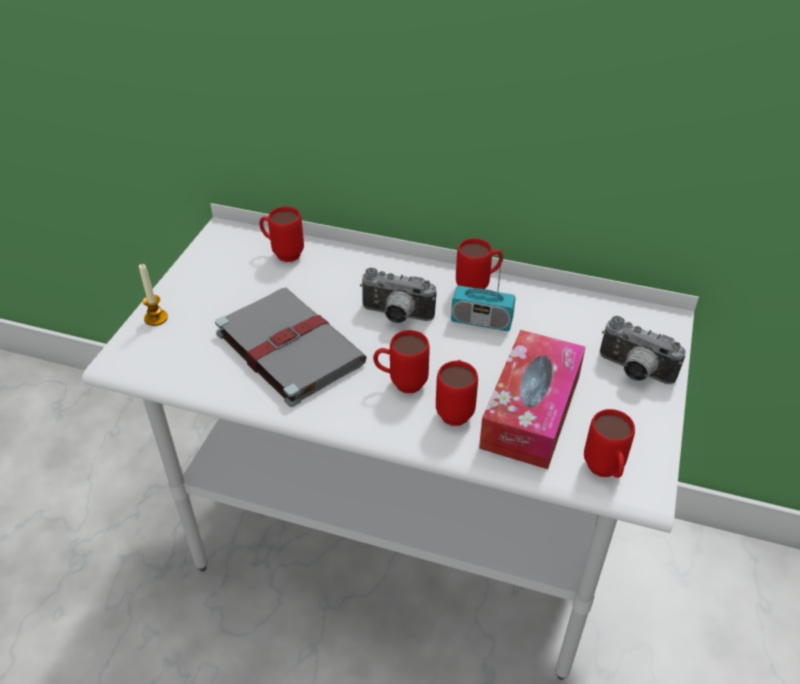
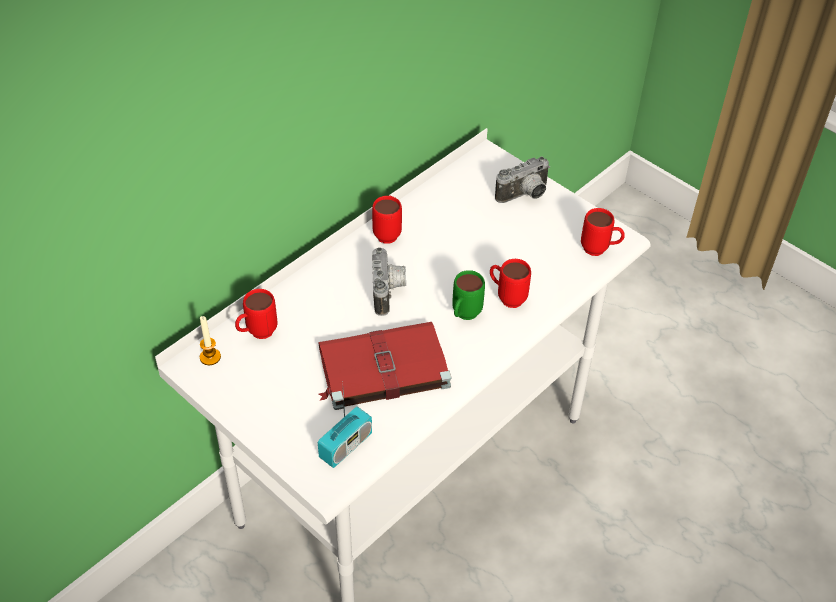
camera: 65 degrees left, 5 degrees up
(156, 318) = (285, 446): candle -> candle (210, 357)
(287, 346) = (381, 368): grey book -> red book
(396, 316) = (389, 291): camera -> camera turned 45 degrees counterclockwise
(401, 383) = (464, 316): red mug -> green mug
(481, 321) = (426, 246): radio -> radio (346, 446)
(531, 411) = (530, 260): tissue box -> none

